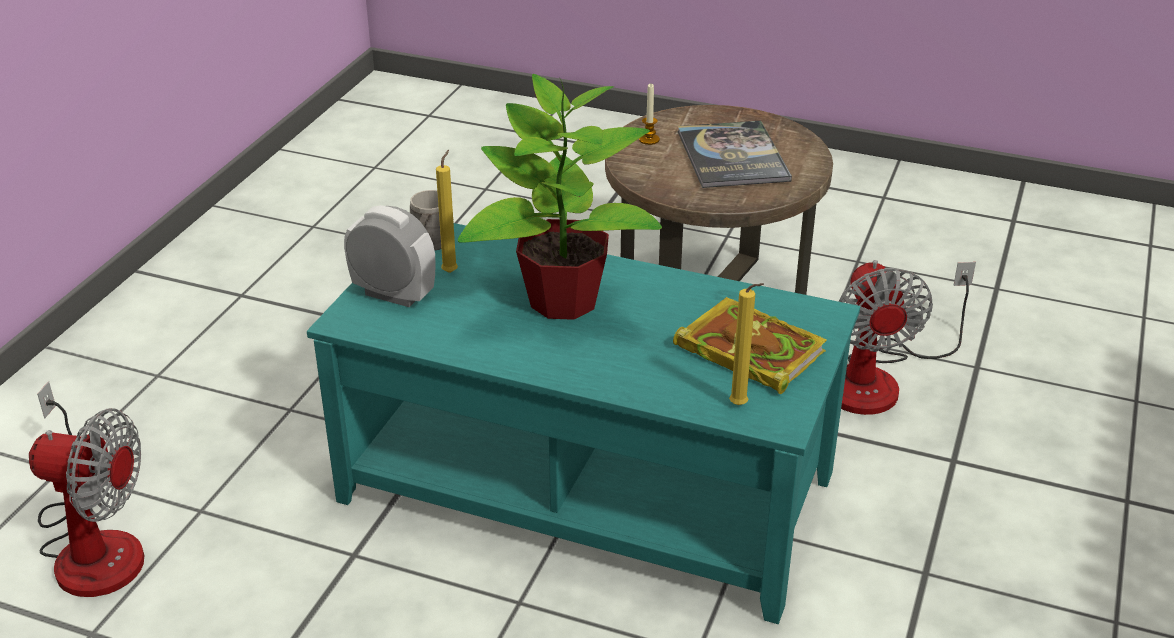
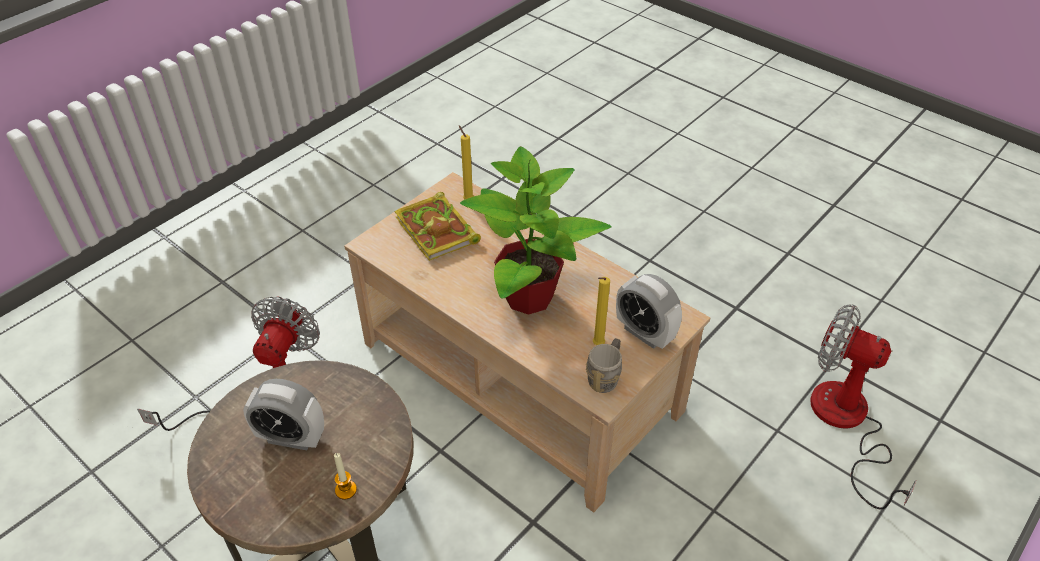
camera: 160 degrees left, 10 degrees up
(584, 489) = (522, 375): turquoise coffee table -> beige coffee table
(732, 156) = (291, 438): book -> alarm clock

